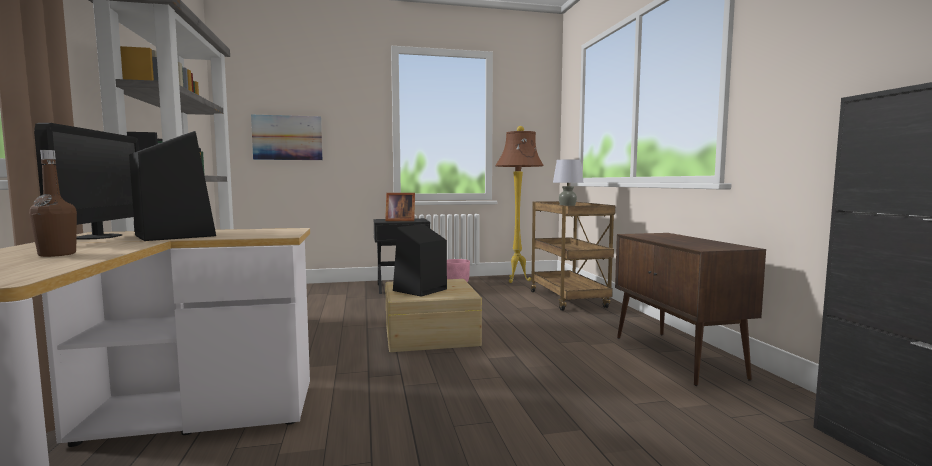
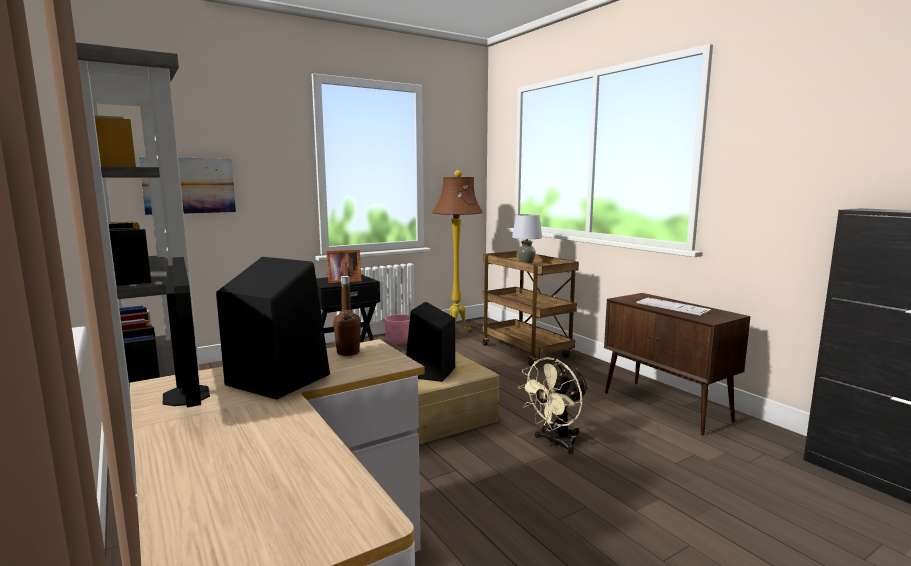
camera: 20 degrees left, 5 degrees up
(57, 254) = (262, 451): brown bottle -> brown bottle (348, 352)
(518, 369) = (555, 443): none -> beige fan
(679, 240) = (672, 307): none -> keyboard

